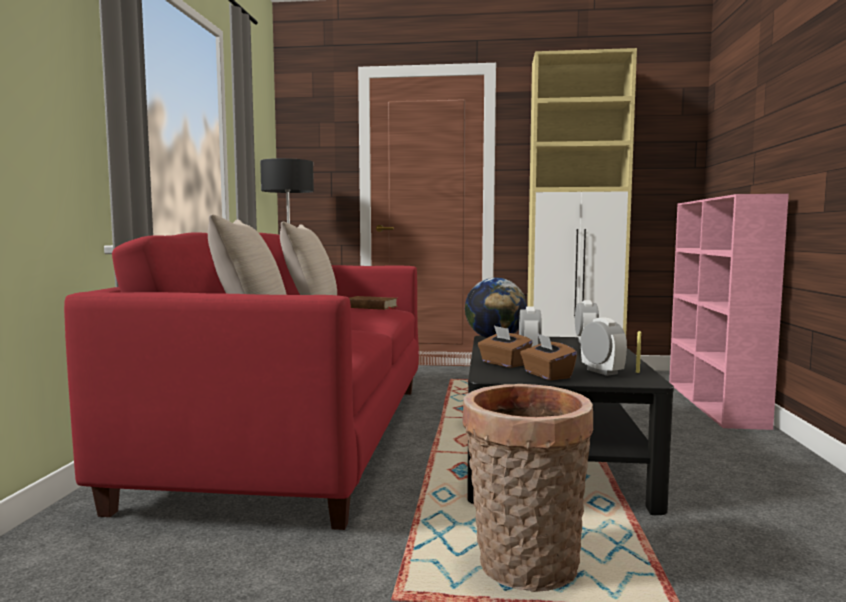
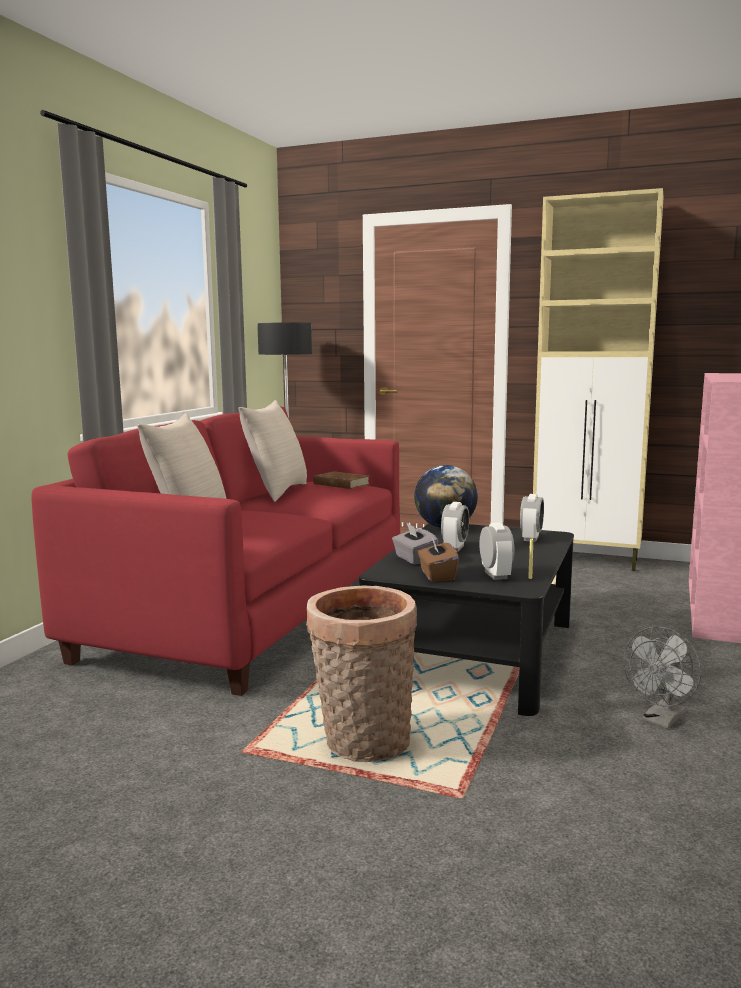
camera: 15 degrees right, 5 degrees up
(504, 363) = (414, 559): brown tissue box -> grey tissue box
(781, 504) = (661, 720): none -> grey fan

